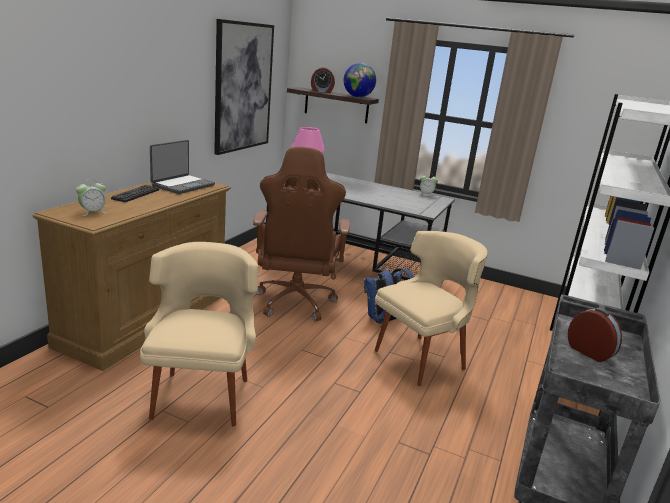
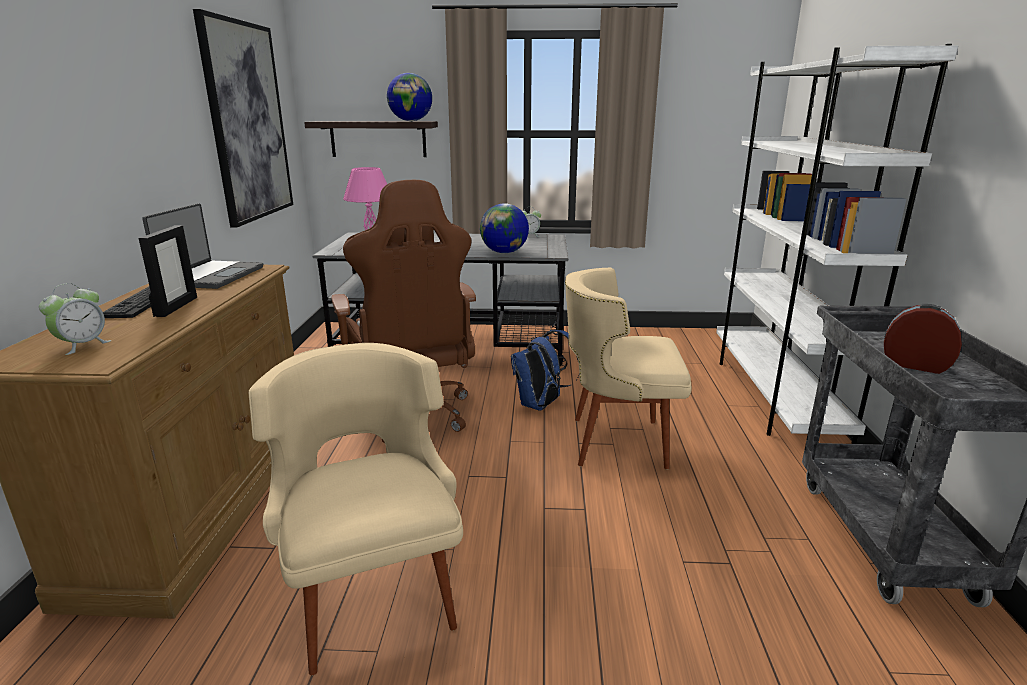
camera: 20 degrees left, 0 degrees up
(150, 200) = (176, 306): none -> picture frame
(321, 91) = (356, 121): alarm clock -> none
(392, 204) = (504, 252): none -> globe
(418, 360) = (619, 443): beige chair -> beige chair turned 120 degrees counterclockwise

